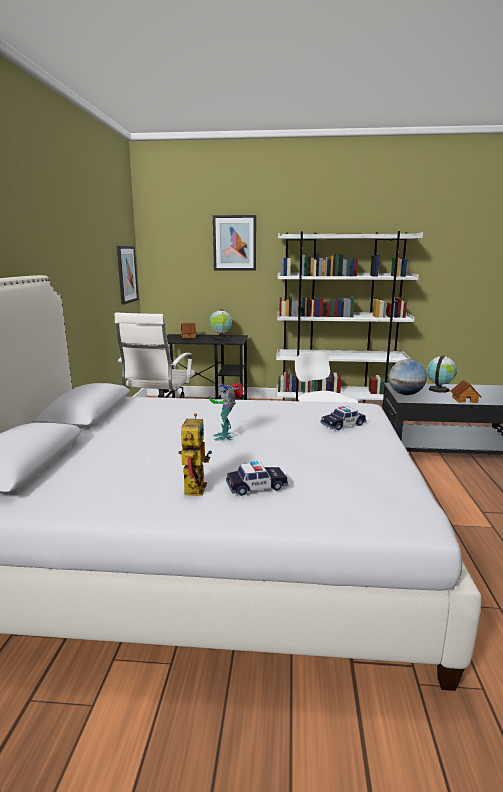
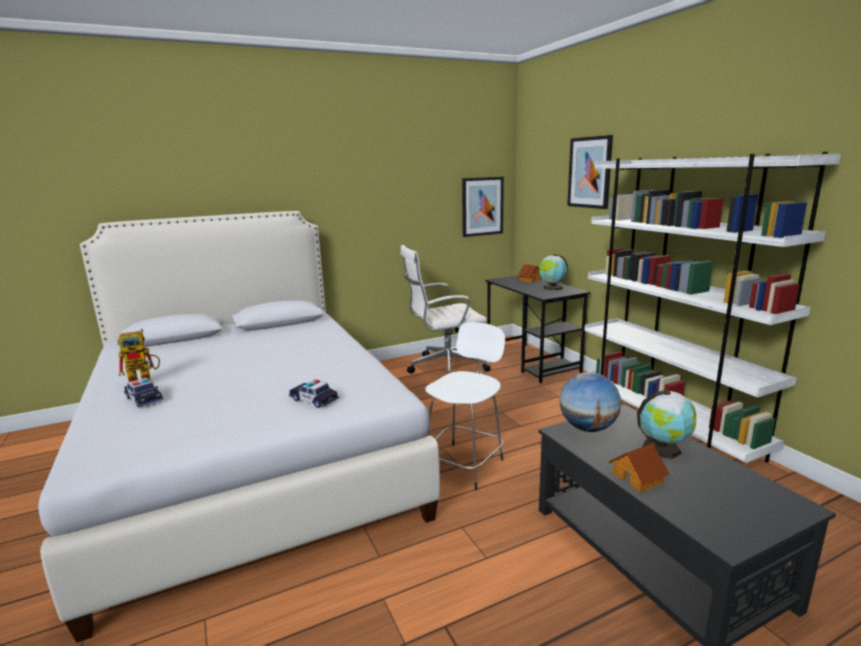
camera: 60 degrees right, 0 degrees up
(225, 436) = (249, 366): toy robot -> none

